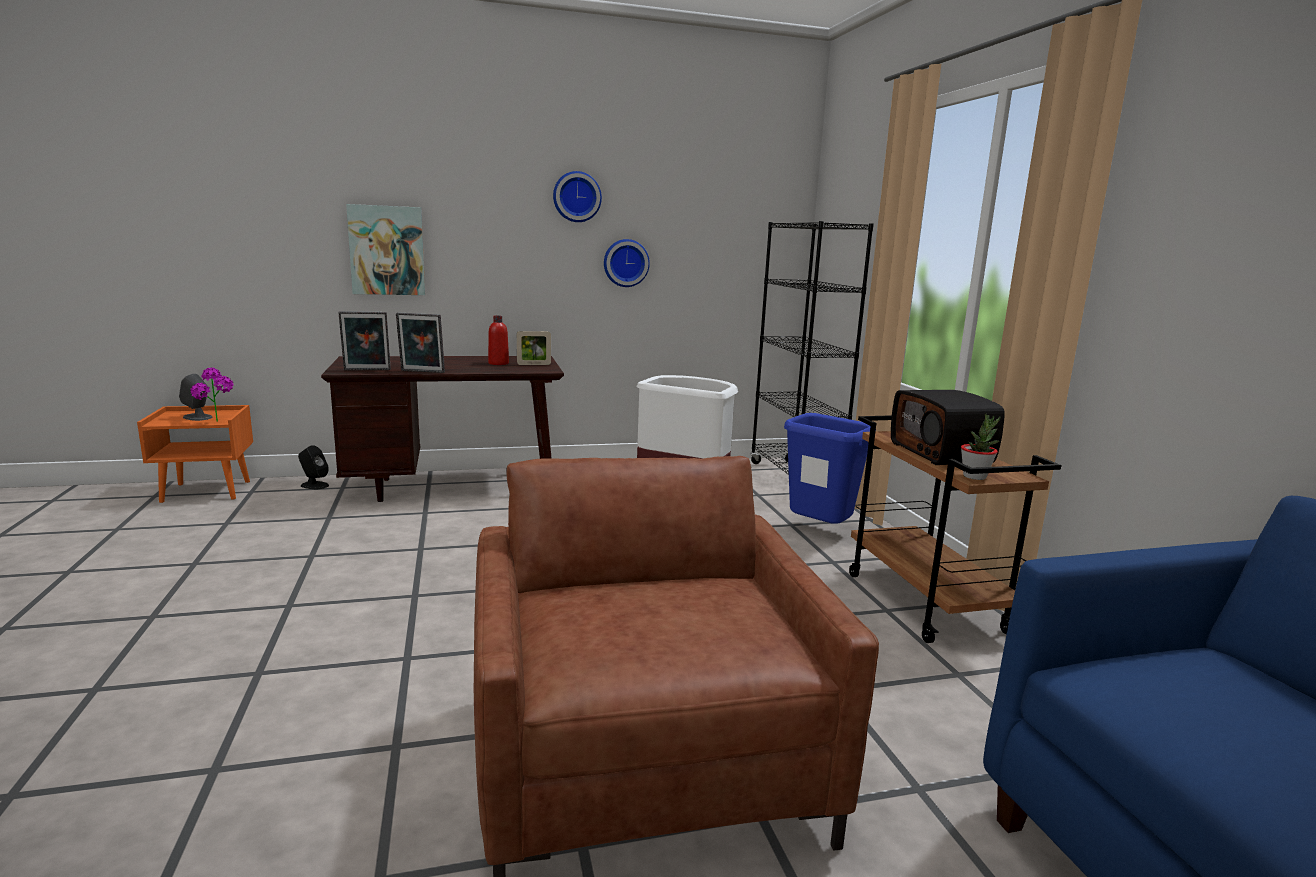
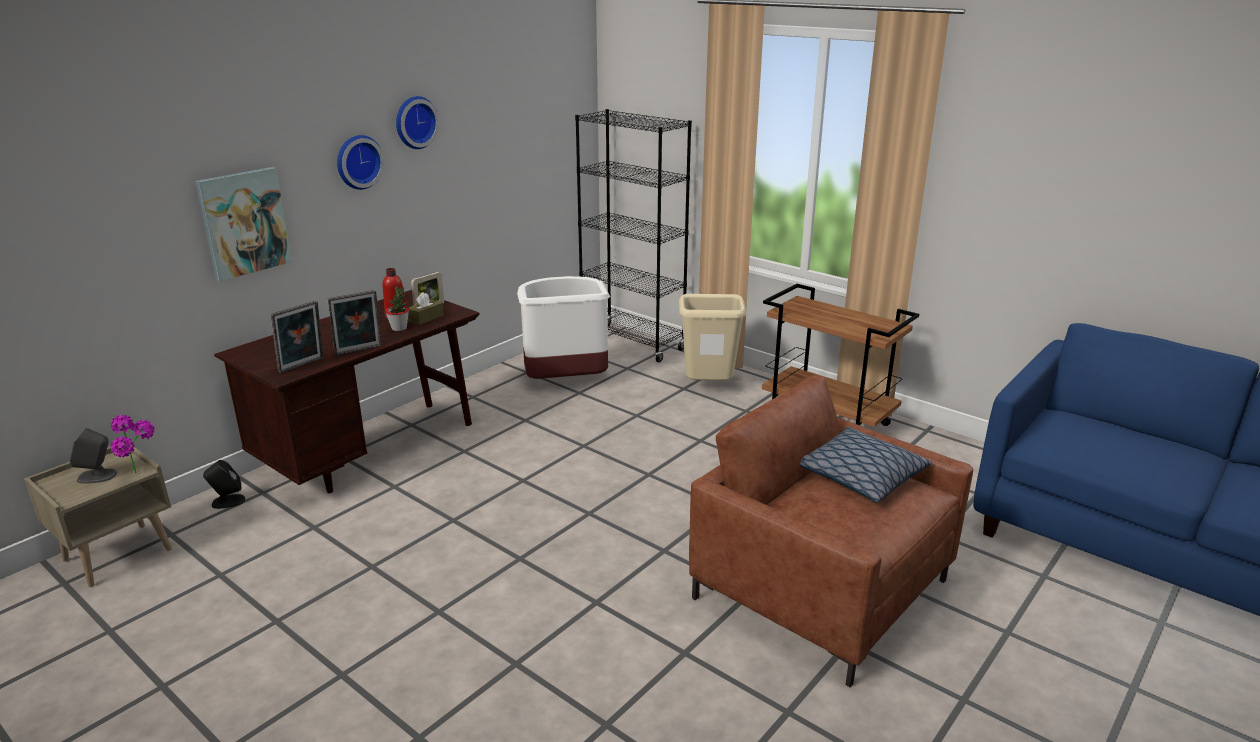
camera: 35 degrees left, 10 degrees up
(207, 491) = (118, 554): orange nightstand -> beige nightstand
(515, 368) = (426, 318): none -> brown tissue box
(625, 263) = (462, 178): wall clock -> wall clock (358, 161)
(709, 601) = (859, 476): none -> pillow
(819, 532) = (709, 388): blue trash can -> beige trash can
(942, 453) = (836, 318): radio -> none
(974, 476) = (879, 335): potted plant -> potted plant (399, 328)

